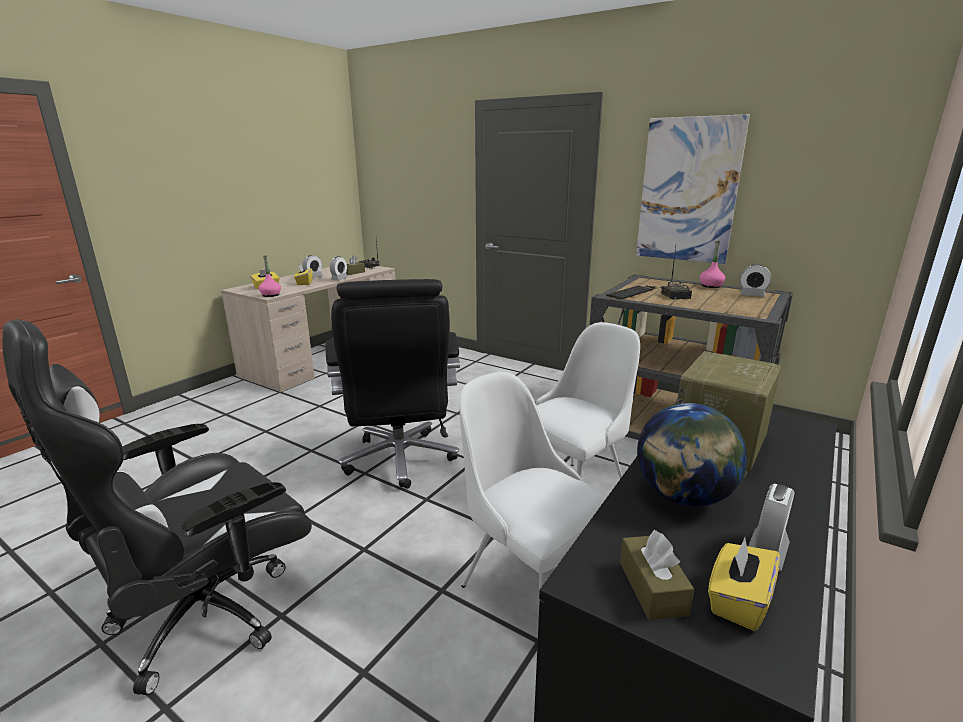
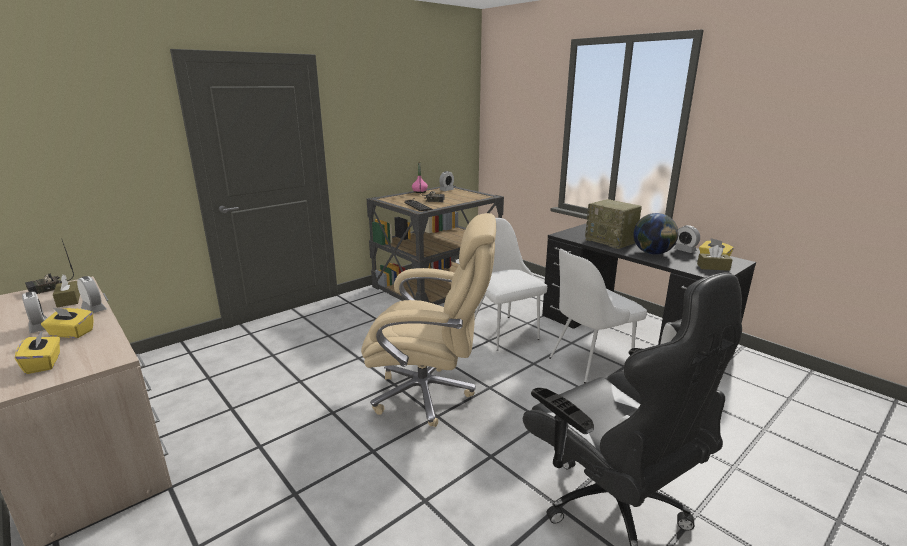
camera: 75 degrees left, 0 degrees up
(271, 295) = (112, 357): pink bottle -> none
(400, 462) = (429, 395): black office chair -> beige office chair
(688, 191) = (387, 131): picture -> none

